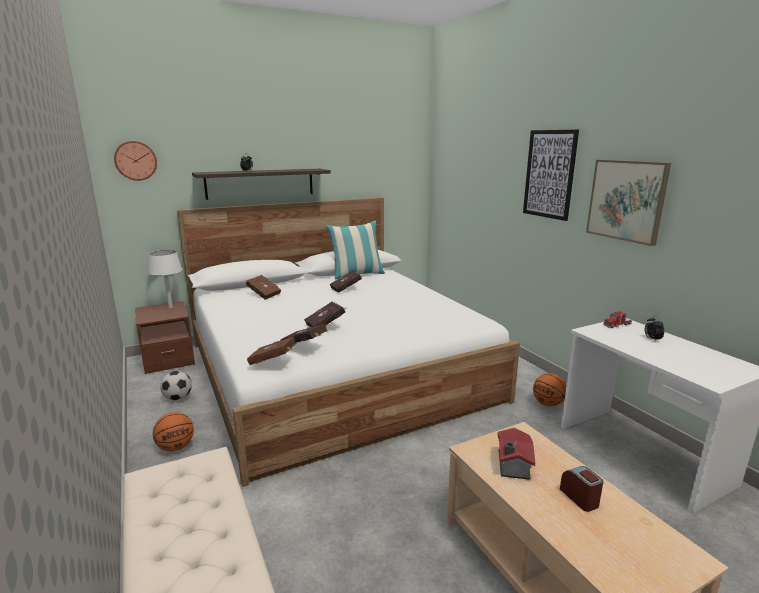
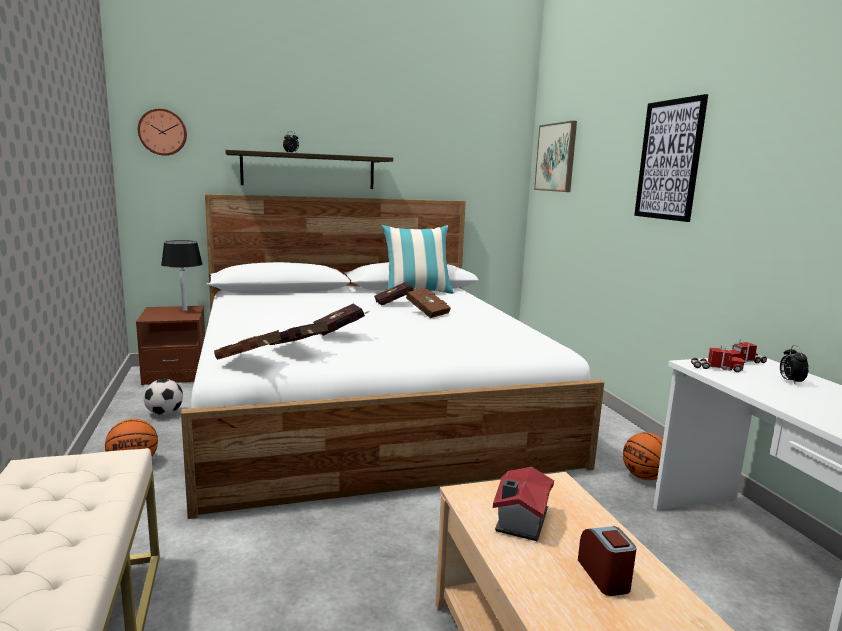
camera: 10 degrees right, 5 degrees down
(170, 308) = (184, 310): white table lamp -> black table lamp
(263, 294) = (289, 300): brown book -> brown book (426, 313)
(603, 333) = (716, 368): none -> toy truck
(626, 200) = (768, 186): picture -> picture (556, 157)

